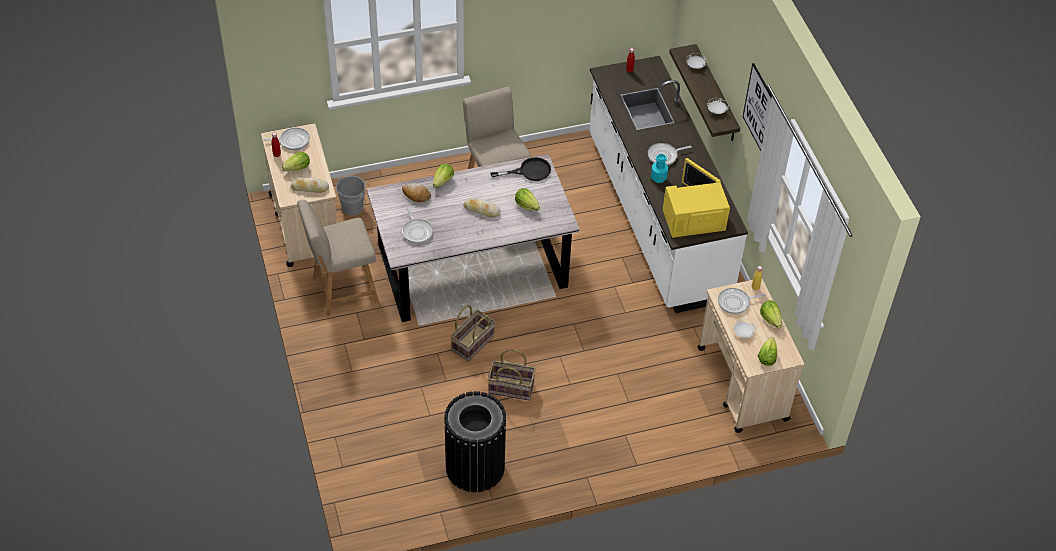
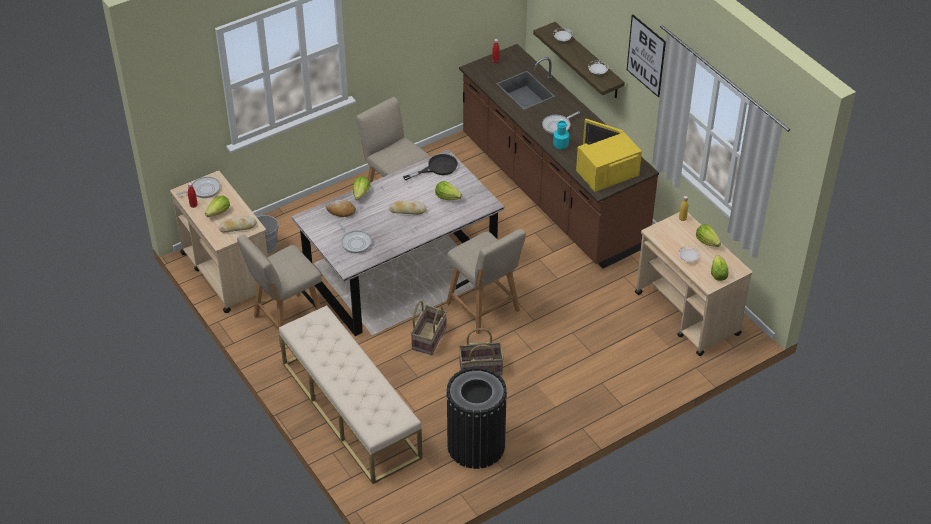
camera: 15 degrees left, 5 degrees down
(368, 397) = (350, 410): none -> beige bench
(540, 326) = (485, 309): none -> beige chair
(655, 217) = (551, 191): white counter -> brown counter
(735, 302) = (671, 235): frying pan -> none

